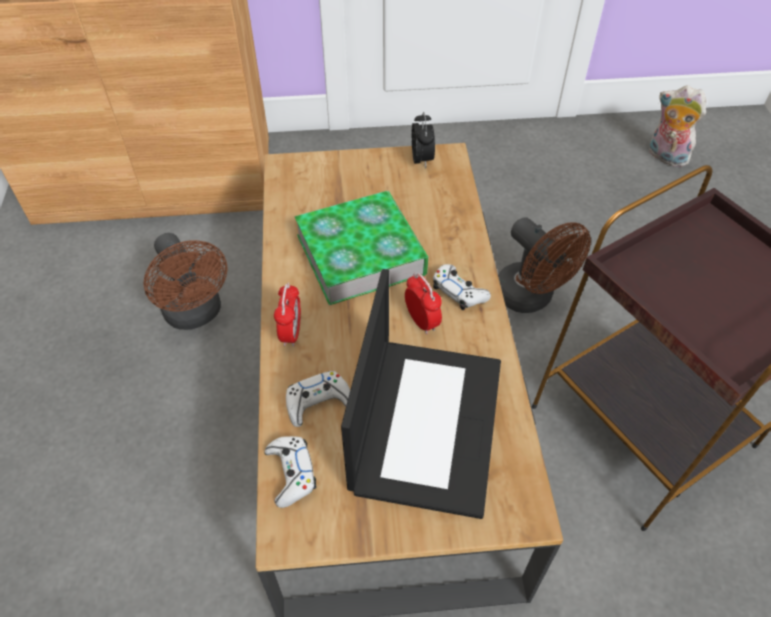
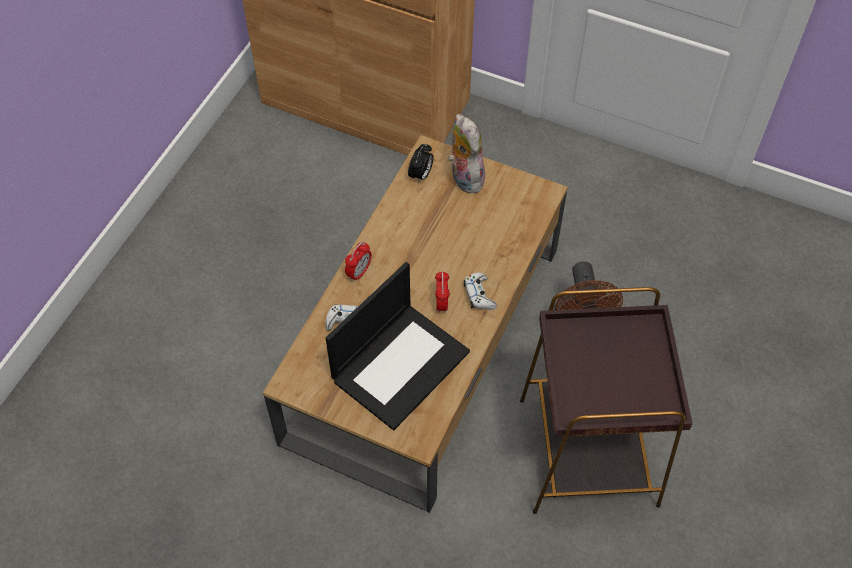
camera: 30 degrees right, 5 degrees up
(196, 314) = (335, 224): brown fan -> none
(291, 473) = (309, 354): white game controller -> none
(360, 254) = (435, 240): book -> none
(422, 160) = (525, 187): alarm clock -> alarm clock (421, 175)
(665, 157) = (790, 260): plush toy -> plush toy (464, 177)

